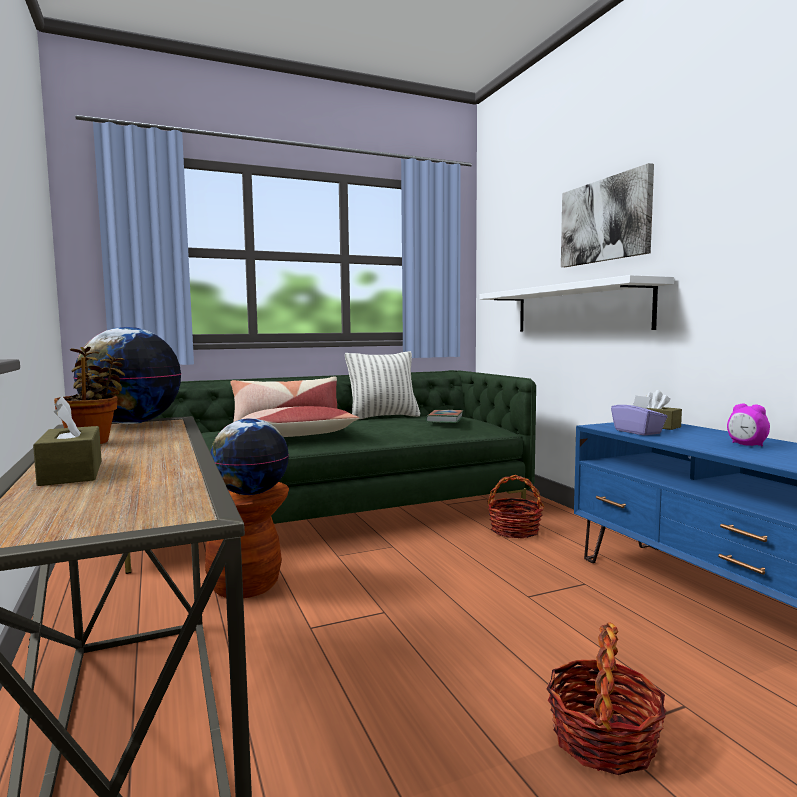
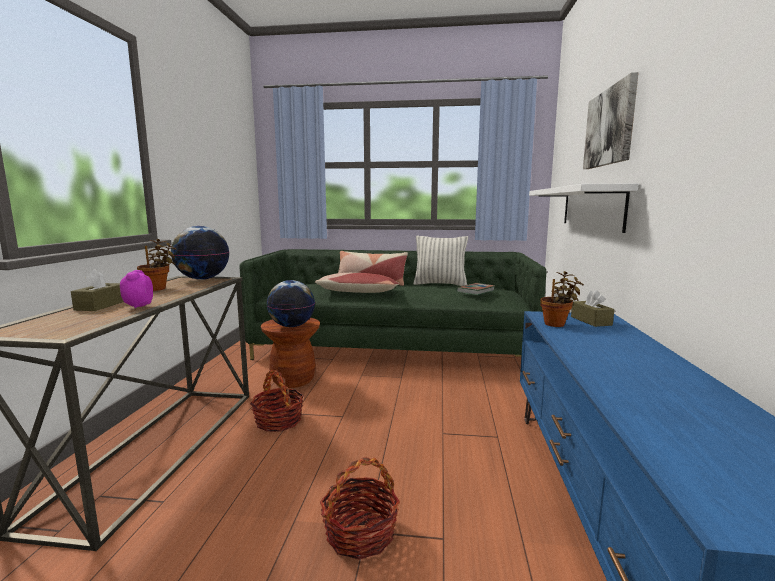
camera: 30 degrees right, 5 degrees up
(514, 531) = (500, 385): basket -> basket (278, 421)
(638, 432) = (557, 324): purple tissue box -> potted plant
(746, 445) = (619, 352): alarm clock -> alarm clock (138, 306)

